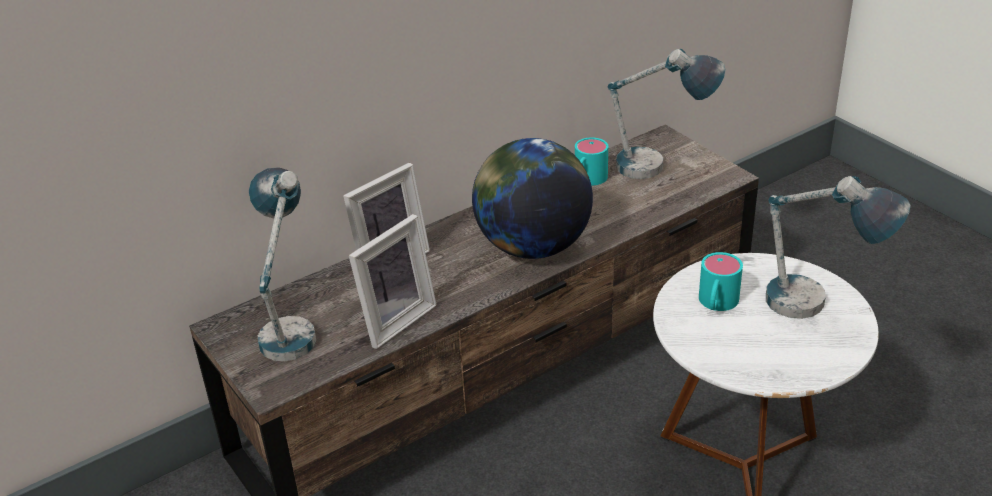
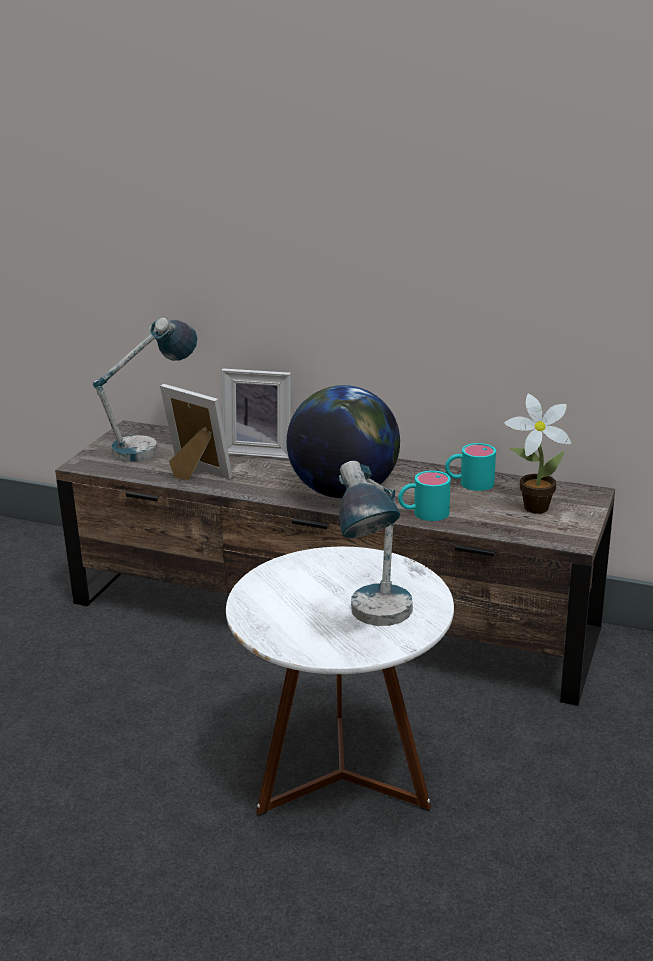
camera: 55 degrees right, 10 degrees down
(393, 320) = (194, 474): picture frame -> picture frame turned 150 degrees counterclockwise
(659, 170) = (531, 507): table lamp -> potted plant
(716, 304) = (332, 575): turquoise mug -> turquoise mug (423, 513)

